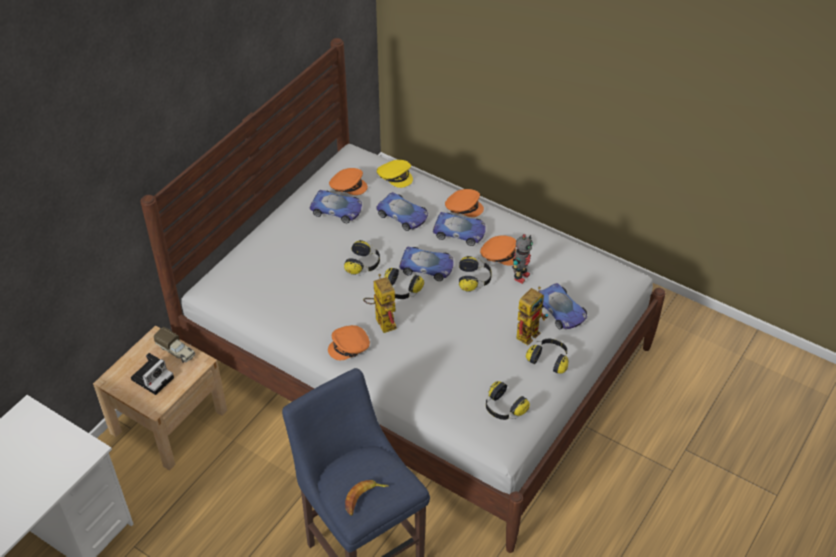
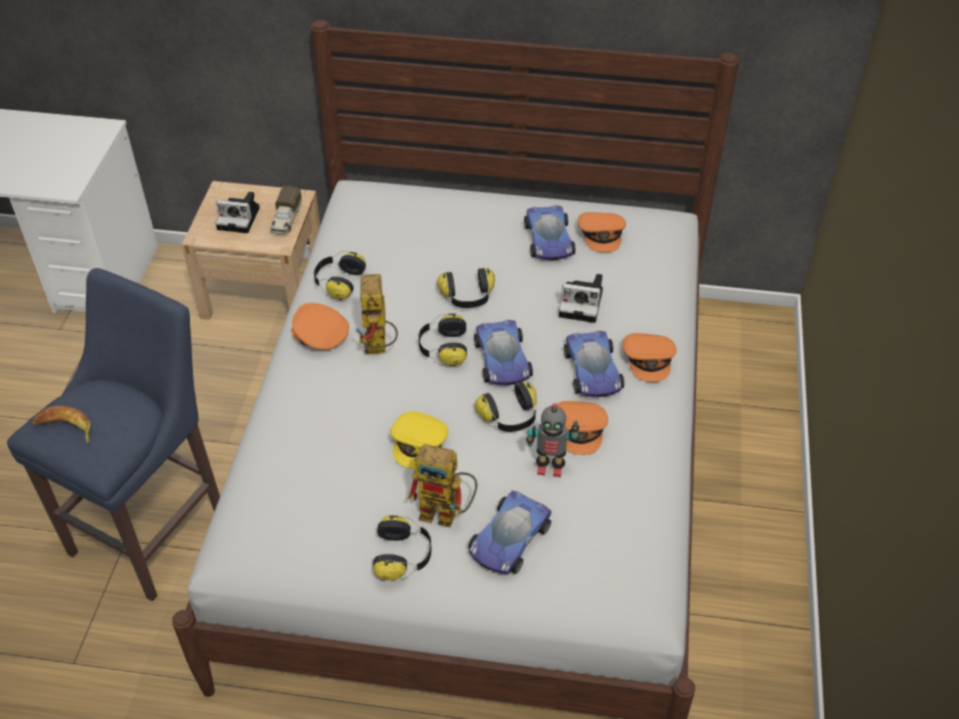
camera: 65 degrees right, 0 degrees up
(381, 320) = (379, 348): toy robot -> toy robot turned 135 degrees clockwise
(395, 176) = (655, 271): yellow cap -> yellow cap (419, 443)
(403, 216) = (583, 303): toy car -> camera
(503, 408) = (285, 530): headphones -> headphones (338, 282)

